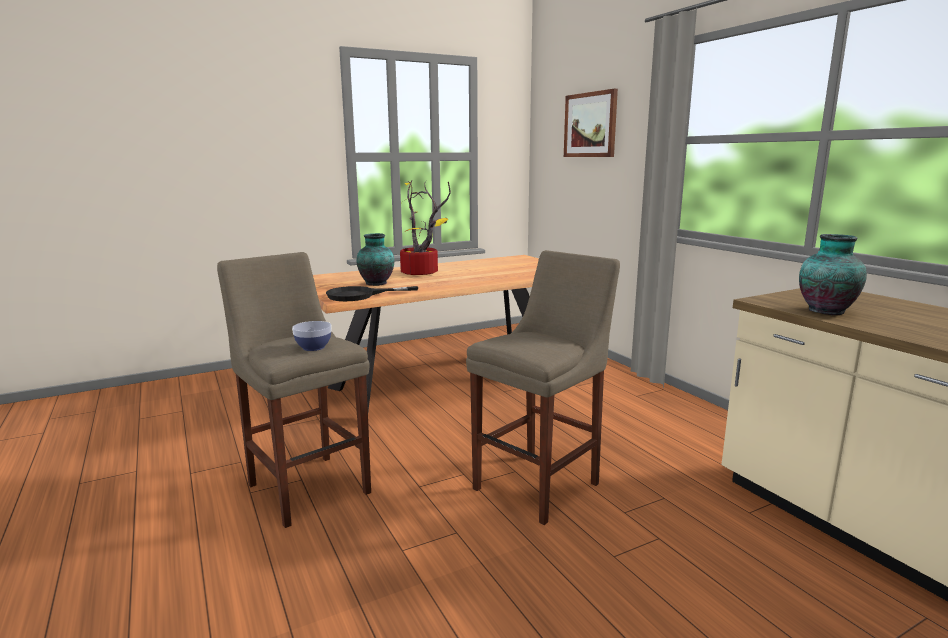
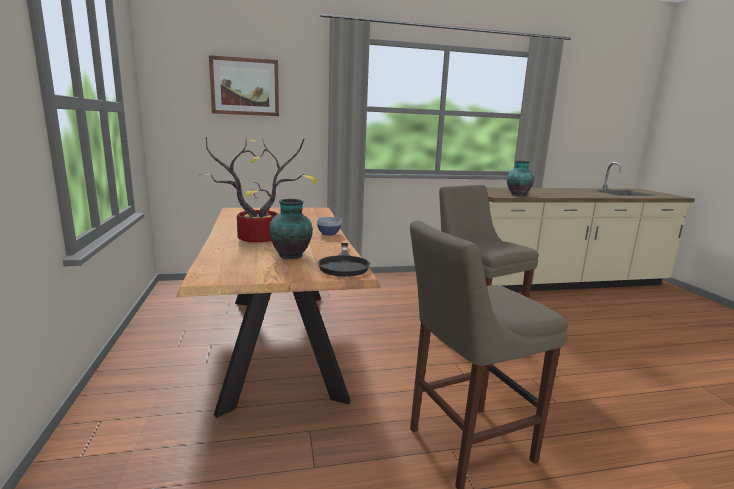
camera: 75 degrees left, 0 degrees up
(313, 347) = (511, 297): bowl -> bowl (329, 233)

